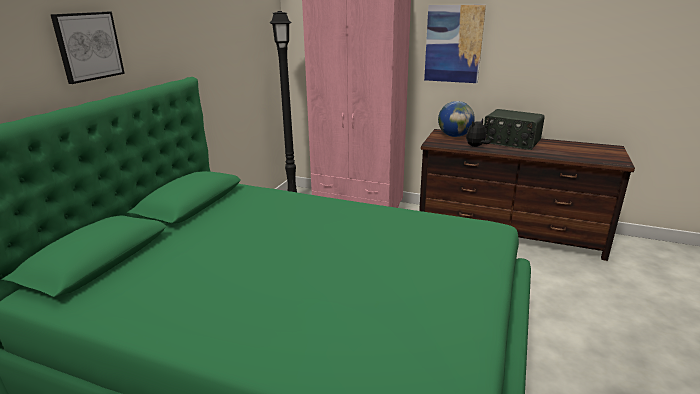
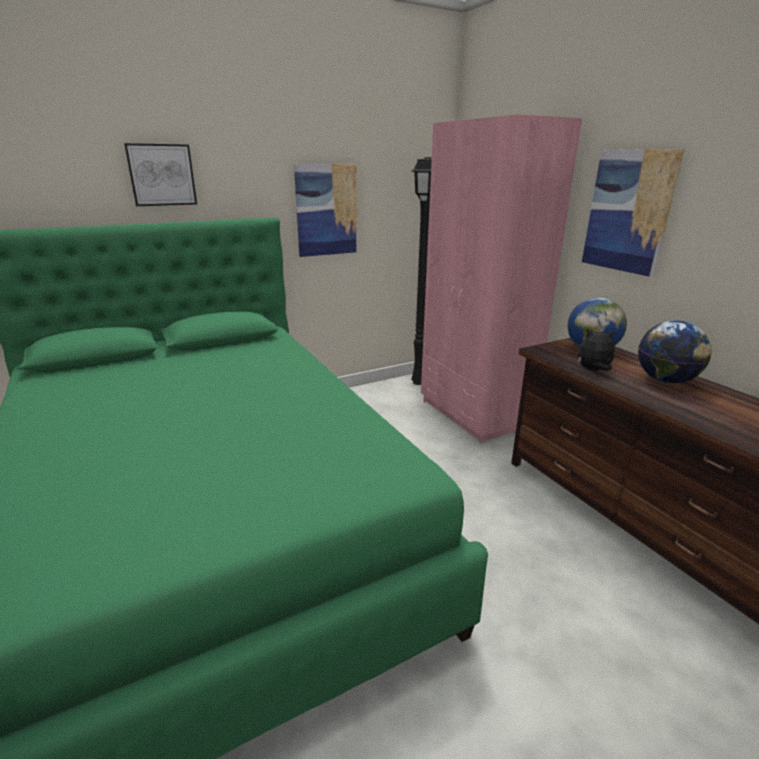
camera: 40 degrees right, 0 degrees up
(214, 64) = (327, 210): none -> picture
(511, 142) = (666, 380): radio -> globe

